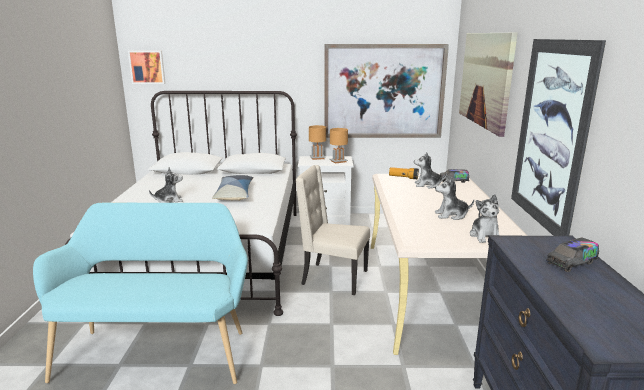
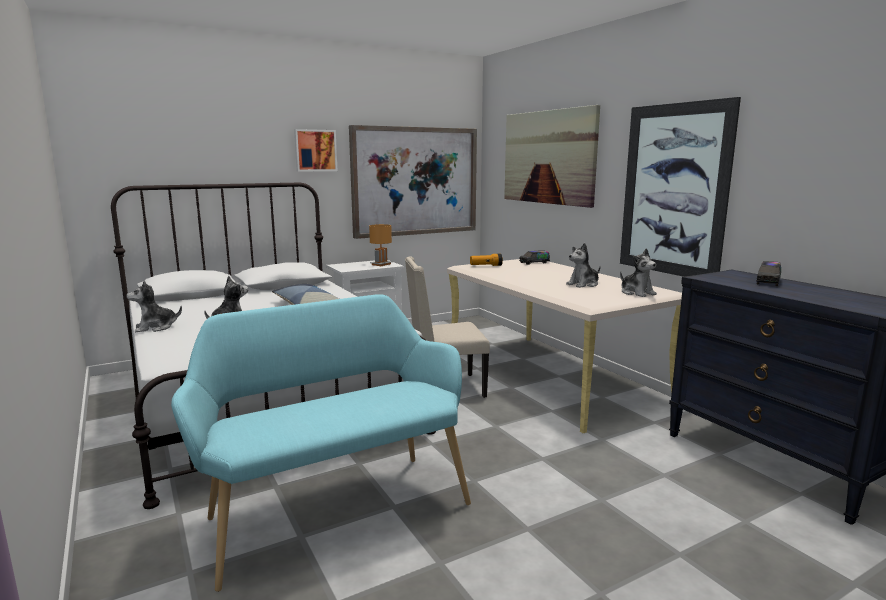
camera: 30 degrees left, 5 degrees down
(147, 67) = (101, 152): picture -> picture (315, 150)
(317, 158) = (351, 264): brown table lamp -> none
(427, 185) = (519, 268): plush toy -> plush toy (155, 327)

